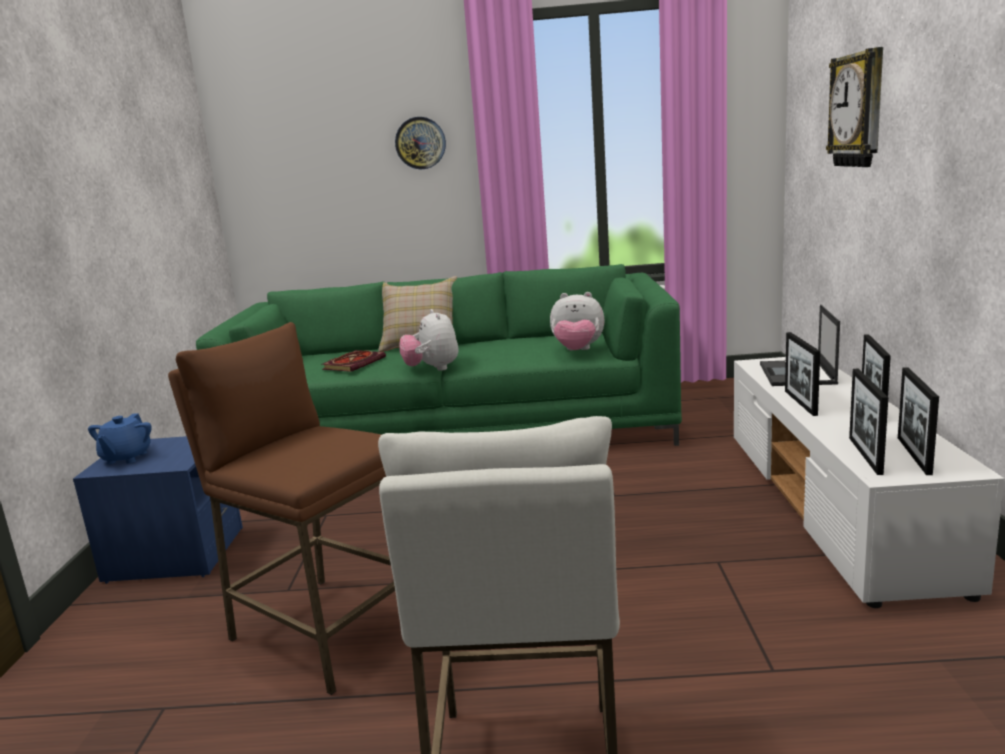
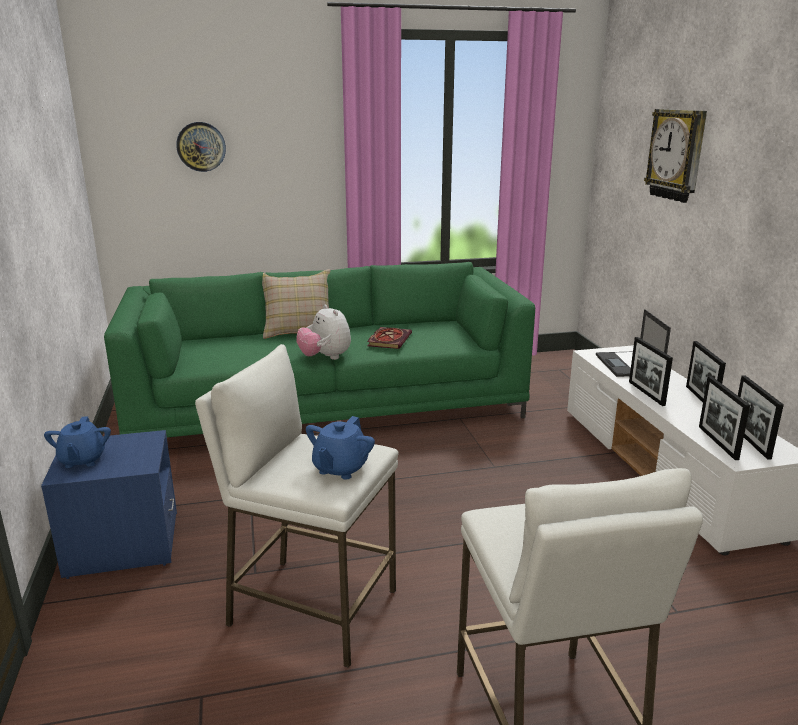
camera: 15 degrees left, 5 degrees up
(322, 454) = (340, 468): none -> blue teapot
(326, 630) = (311, 608): brown stool -> white stool
(354, 363) = (248, 351): book -> book (389, 340)
(420, 143) = (290, 142): wall clock -> wall clock (201, 146)
(577, 351) = (447, 341): plush toy -> none

